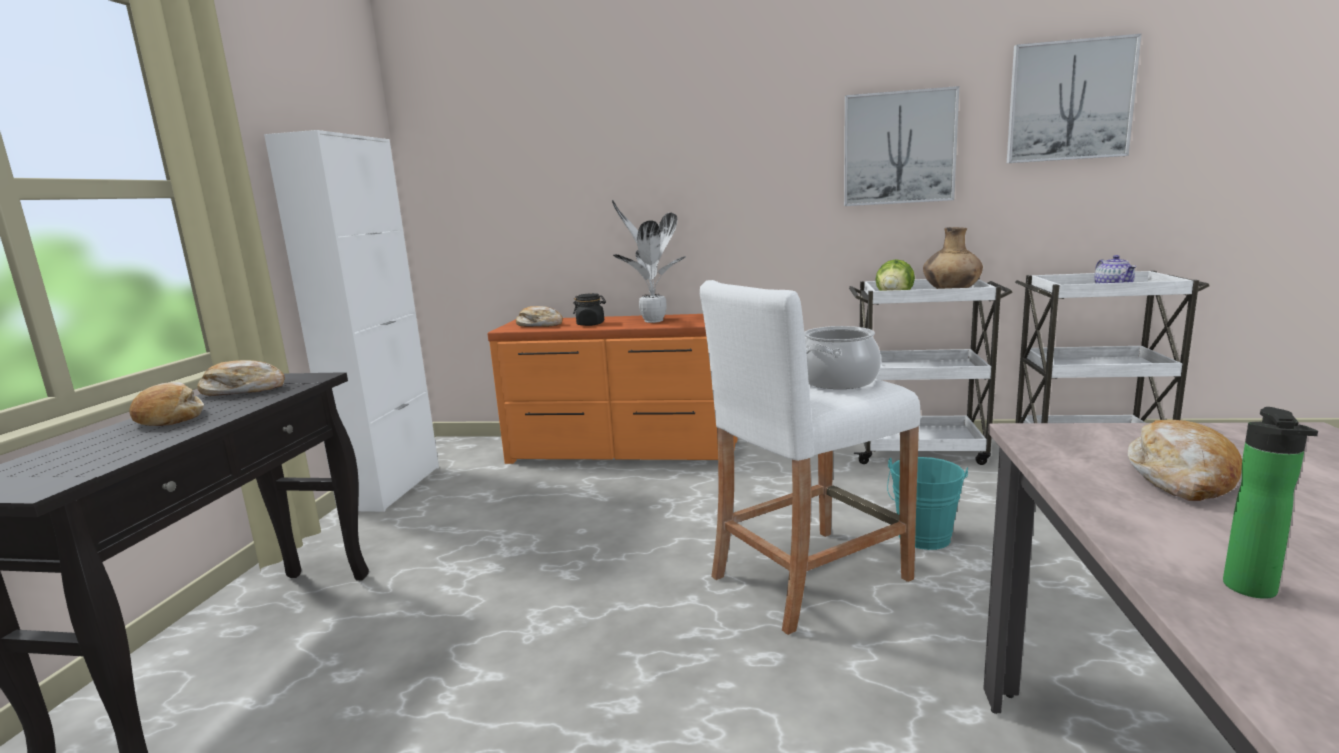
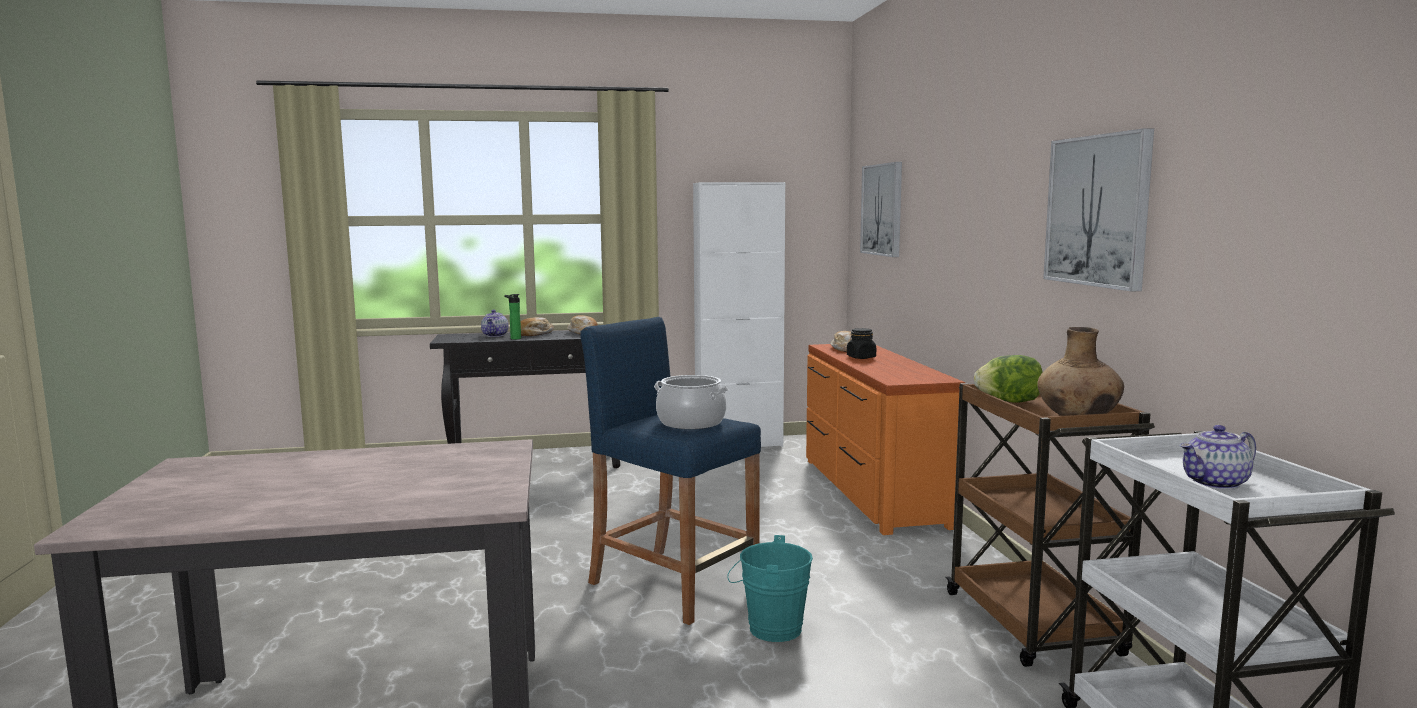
camera: 70 degrees right, 5 degrees down
(96, 445) = (495, 335): none -> teapot
(651, 321) = (891, 367): potted plant -> none
(809, 577) = (673, 584): white stool -> blue stool
(919, 450) = (1034, 625): white cart -> brown cart
(1069, 101) = (1279, 150): picture -> picture (883, 209)
(1182, 478) = (416, 466): bread -> none
(1253, 591) = (285, 463): bottle -> bottle (514, 339)

